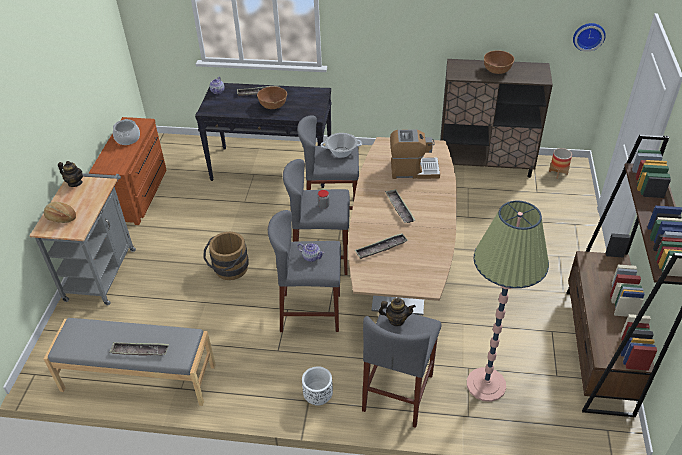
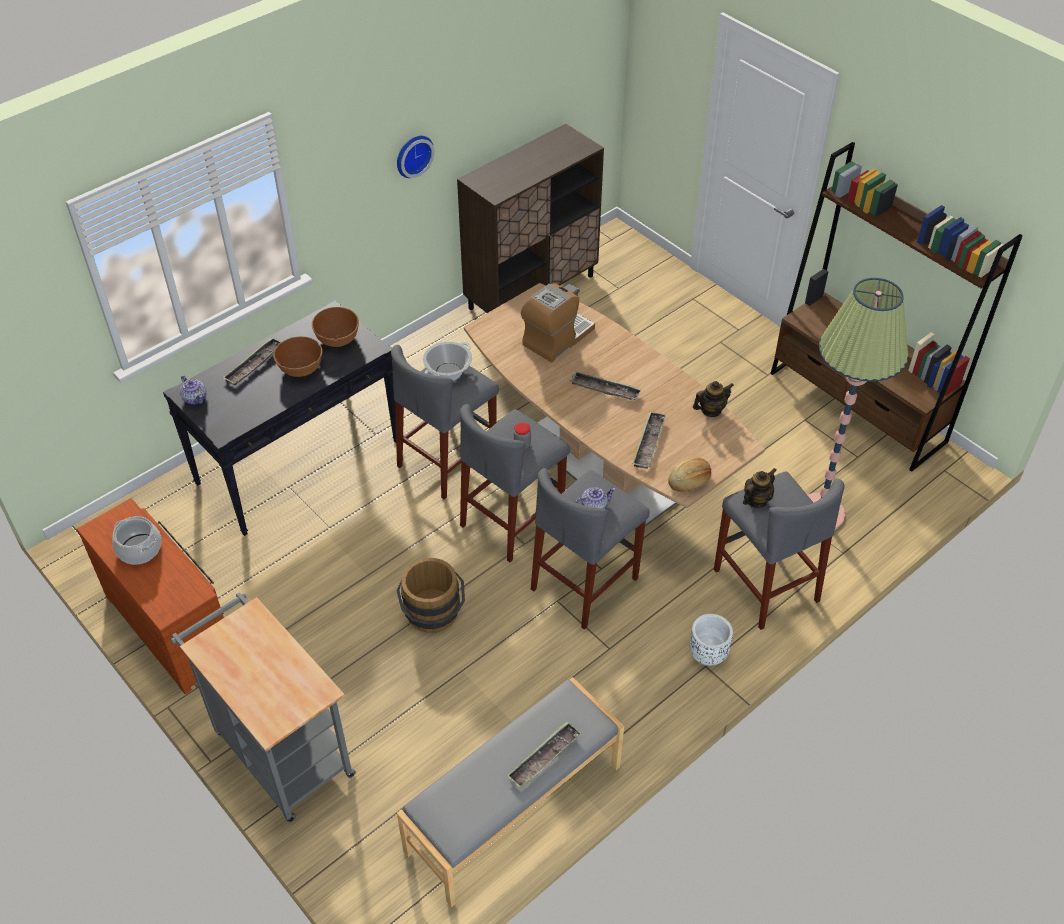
camera: 50 degrees left, 5 degrees up
(61, 218) = (269, 696): bread -> bread (689, 481)
(75, 183) = (209, 645): teapot -> teapot (711, 410)
(497, 70) = (529, 163): brown bowl -> brown bowl (337, 338)
(558, 173) = (611, 253): planter -> none
(588, 36) = (597, 68): wall clock -> wall clock (412, 155)

